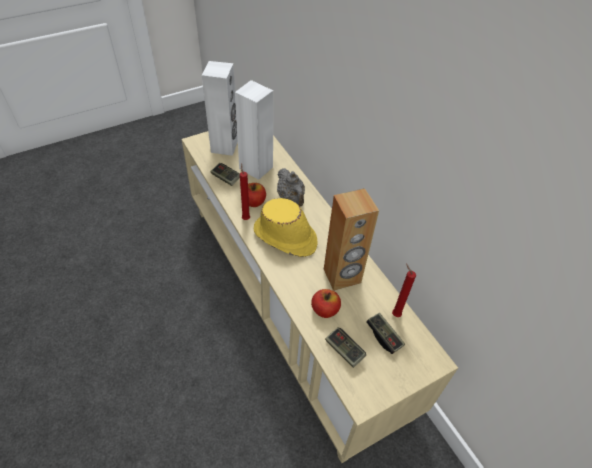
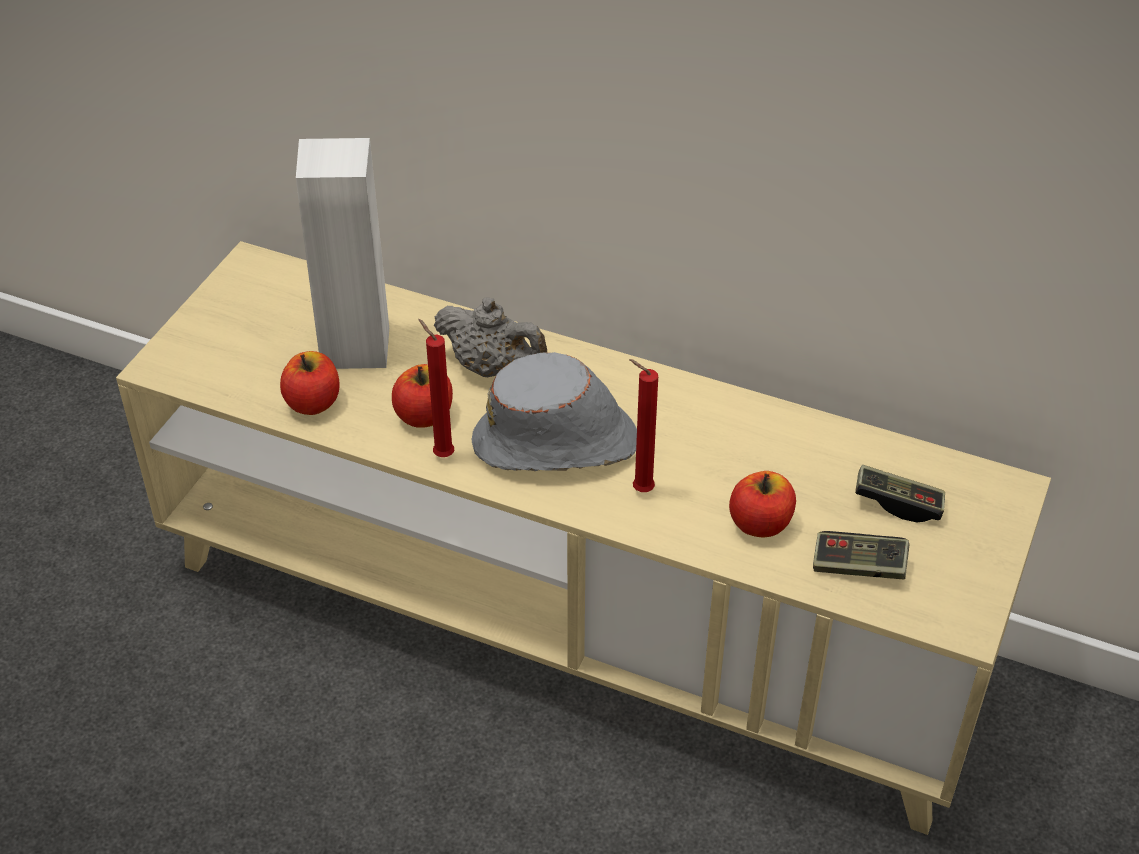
camera: 35 degrees left, 5 degrees down
(225, 146) = (238, 340): white speaker -> none
(226, 178) = (313, 402): game controller -> apple
(285, 237) = (558, 444): yellow hat -> grey hat
(342, 276) = (732, 450): brown speaker -> none
(395, 314) = (879, 456): red candle -> red candle (639, 490)

